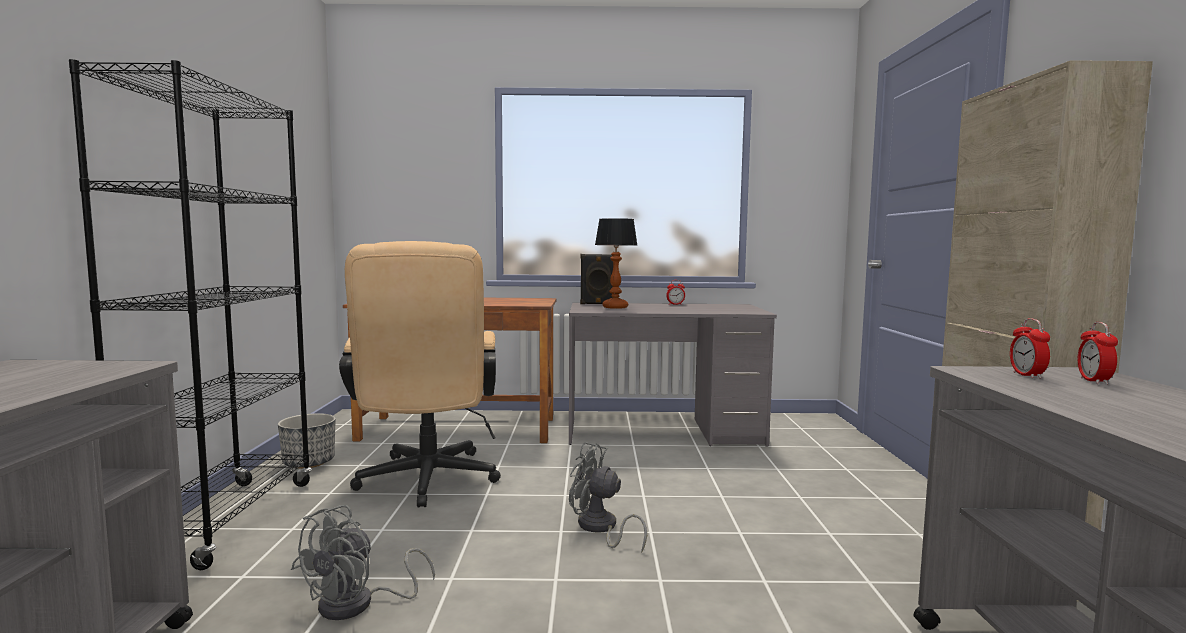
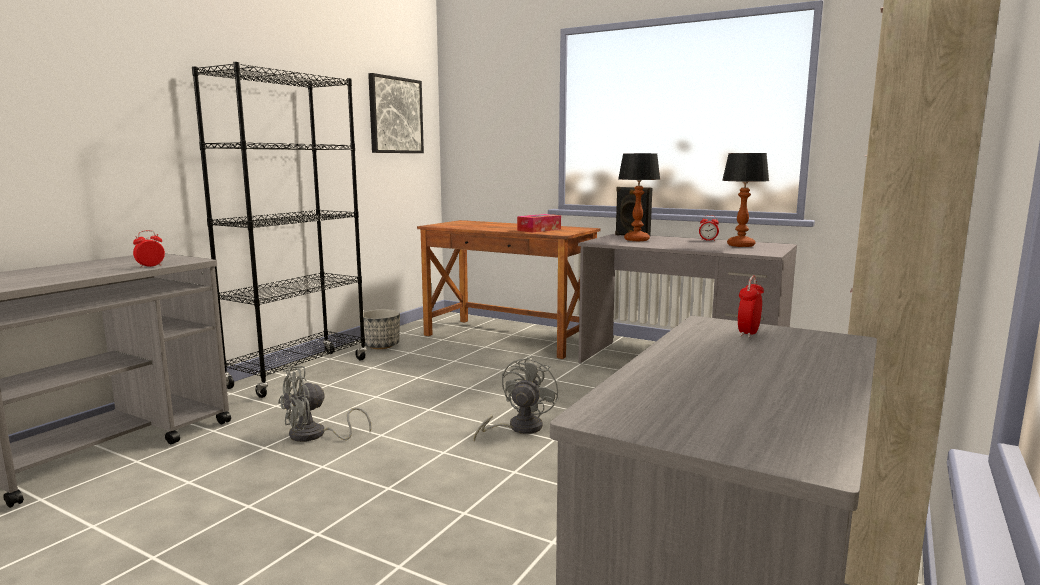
camera: 30 degrees right, 5 degrees up
(295, 167) = (395, 115): none -> picture
(426, 483) = (438, 372): beige office chair -> none
(502, 302) = (539, 230): none -> tissue box
(600, 528) = (518, 428): grey fan -> grey fan turned 60 degrees clockwise
(715, 307) = (740, 245): none -> table lamp
(1094, 381) = (798, 347): alarm clock -> alarm clock (150, 266)

